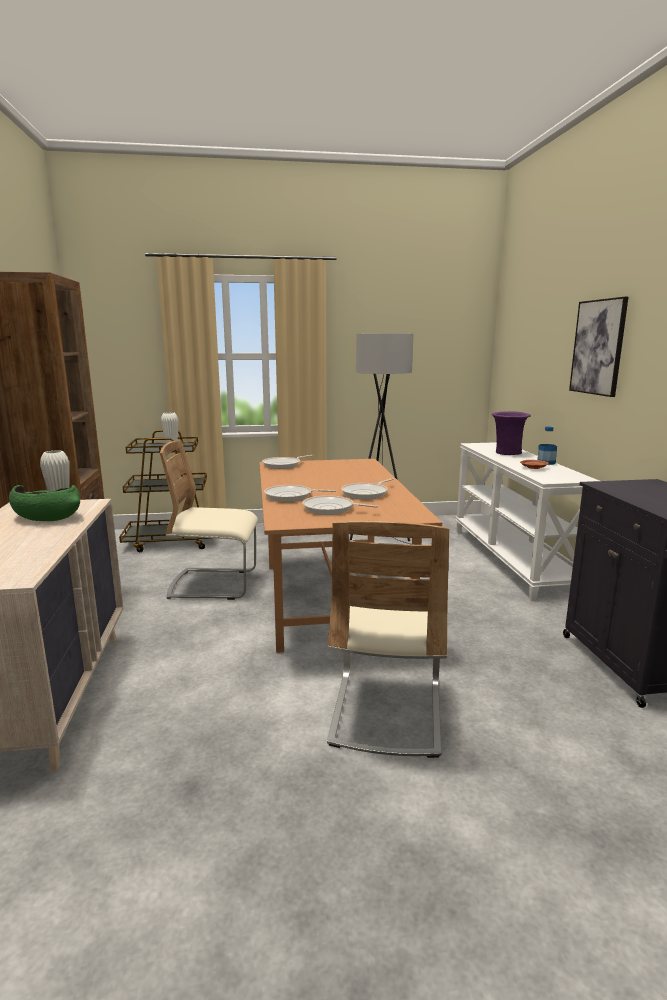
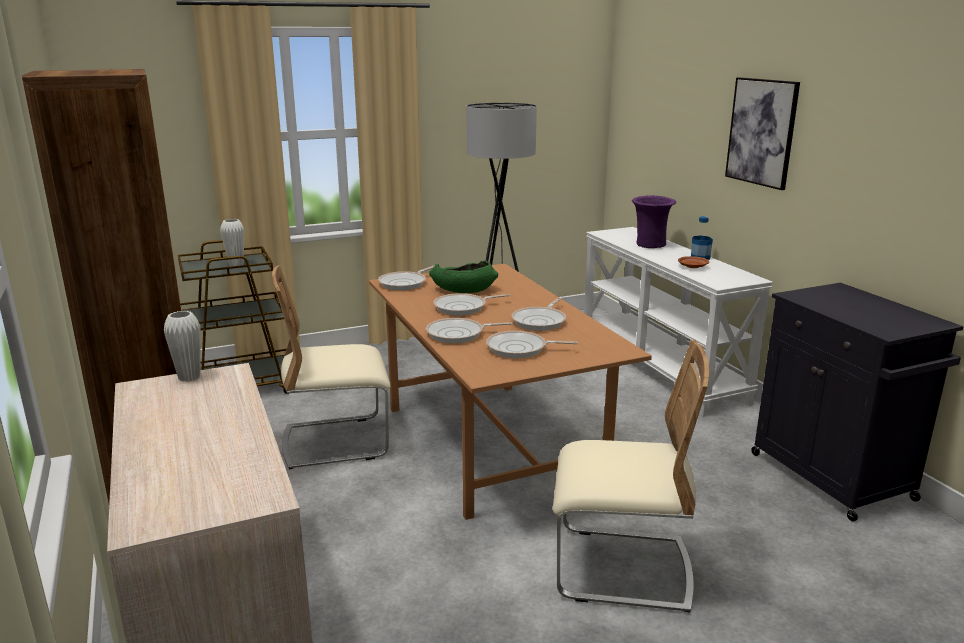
camera: 15 degrees left, 5 degrees up
(47, 517) = (198, 402): green bowl -> green bowl (463, 290)
(312, 481) = (463, 307): none -> frying pan
(386, 712) = (621, 568): beige chair -> beige chair turned 75 degrees counterclockwise

